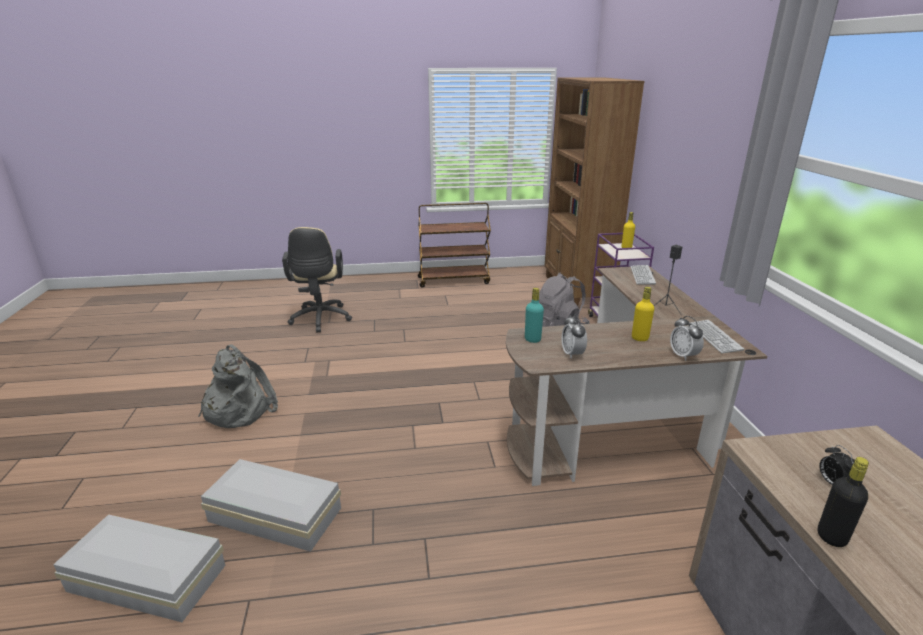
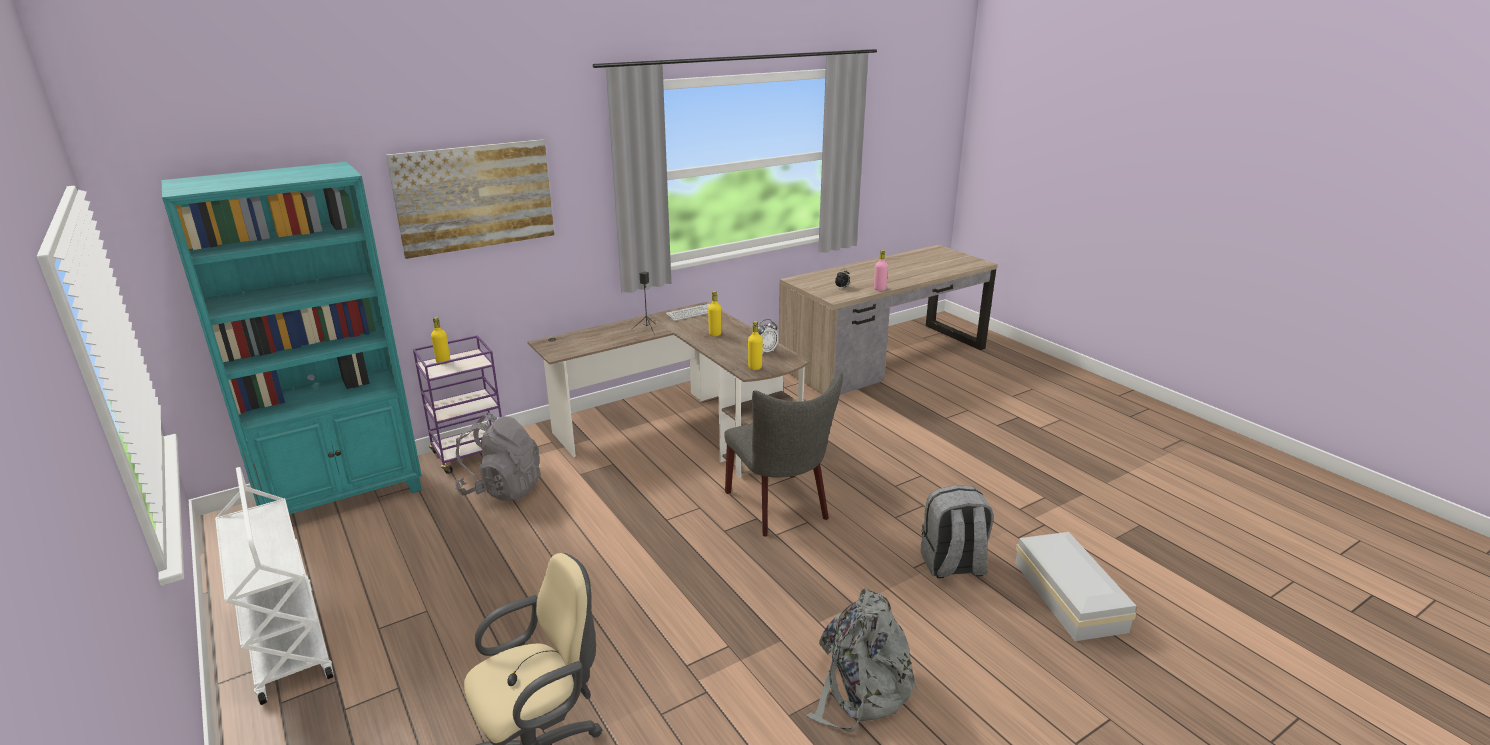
camera: 115 degrees left, 0 degrees up
(274, 513) = (952, 565): white storage box -> grey backpack
(446, 439) = (780, 508): none -> grey chair
(454, 280) = (286, 642): brown cart -> white cart
(532, 339) = (755, 367): turquoise bottle -> yellow bottle
(576, 290) = (344, 496): brown bookcase -> turquoise bookcase
(642, 275) = (565, 341): keyboard -> none
(683, 356) = (731, 321): alarm clock -> none
(685, 130) = (475, 197): none -> picture
(831, 537) = (879, 289): black bottle -> pink bottle

